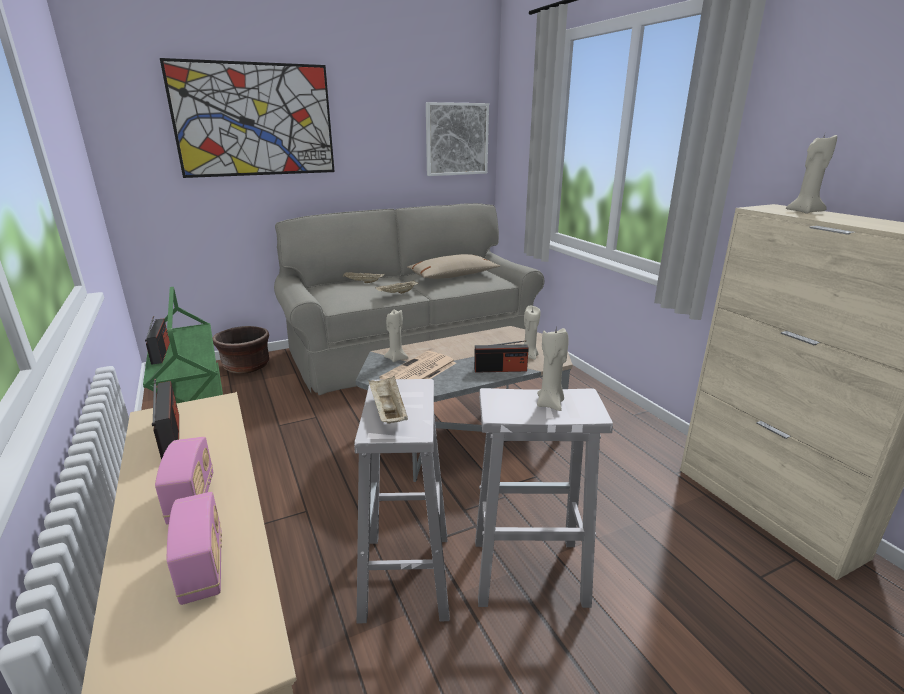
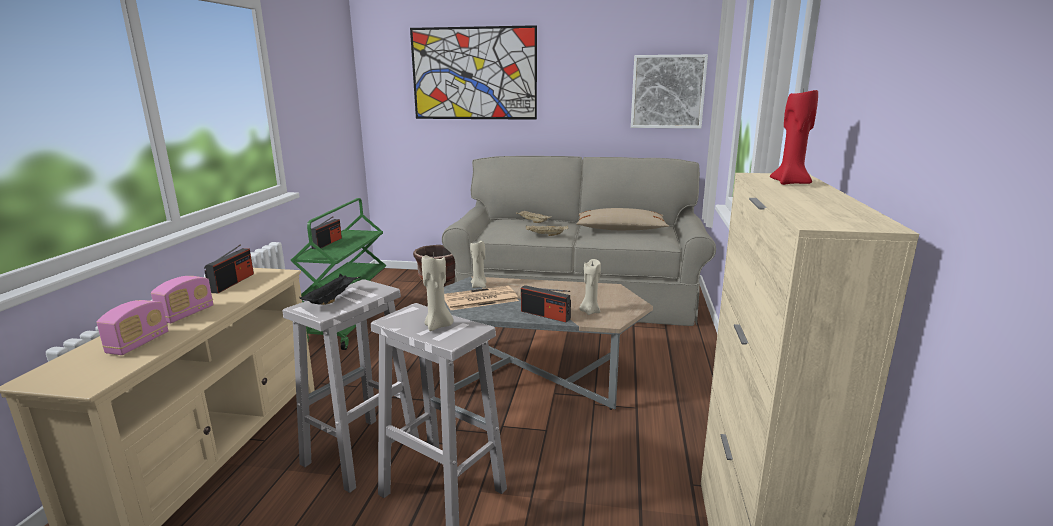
camera: 35 degrees right, 5 degrees down
(388, 412) = (332, 299): beige tray -> black tray
(803, 212) = (790, 183): beige candle -> red candle

